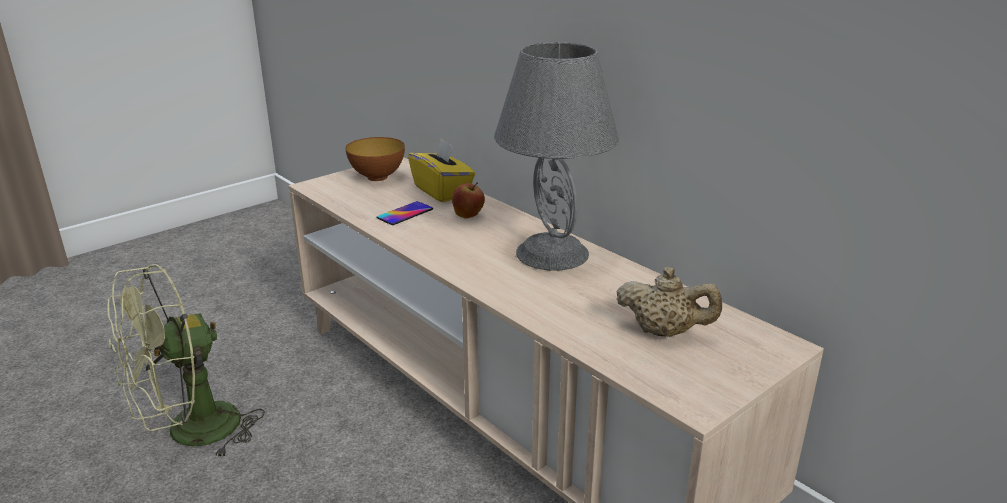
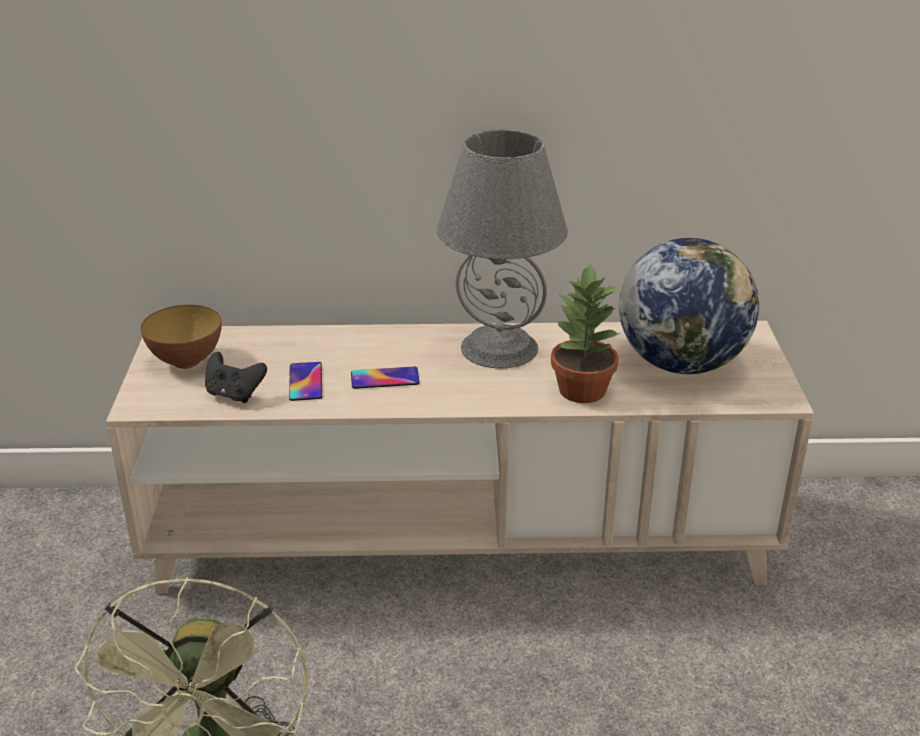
camera: 50 degrees left, 5 degrees up
(361, 202) = (234, 394): none -> black game controller
(442, 191) = (287, 342): yellow tissue box -> none
(447, 233) = (385, 378): none -> phone
(468, 215) = (365, 352): apple -> none
(545, 305) = (581, 391): none -> potted plant
(664, 332) = (681, 363): beige teapot -> globe

